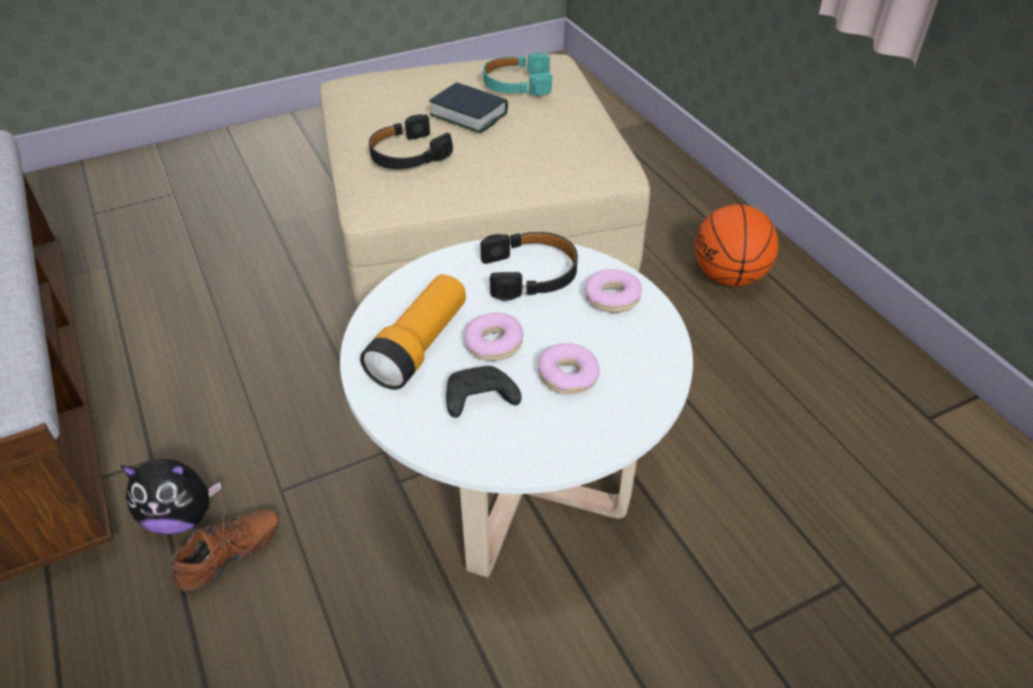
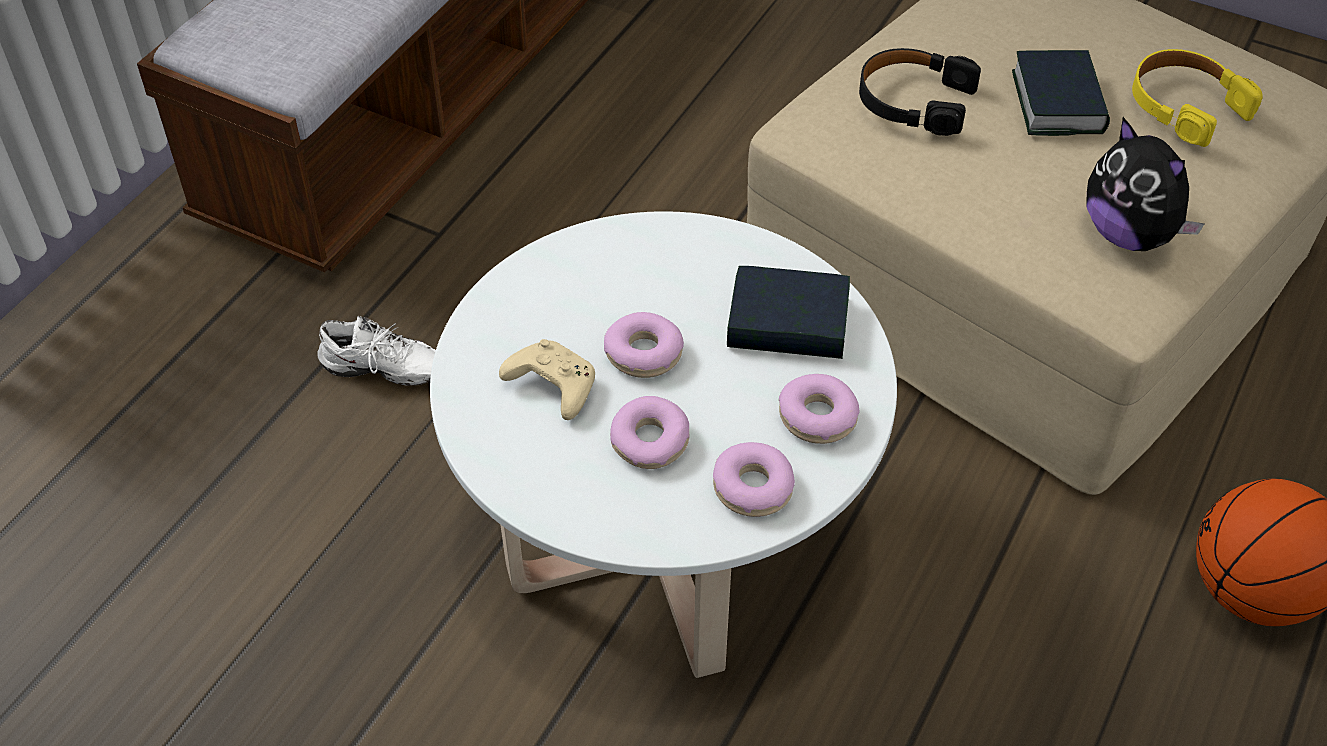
camera: 55 degrees right, 5 degrees up
(181, 517) = (397, 303): plush toy -> plush toy (1129, 234)
(232, 559) = (382, 373): brown shoe -> white shoe
(419, 346) = (587, 297): flashlight -> none
(478, 400) = (551, 387): black game controller -> beige game controller
(517, 84) = (1185, 106): turquoise headphones -> yellow headphones
(530, 274) = (788, 323): black headphones -> book
(642, 349) = (753, 487): none -> donut

